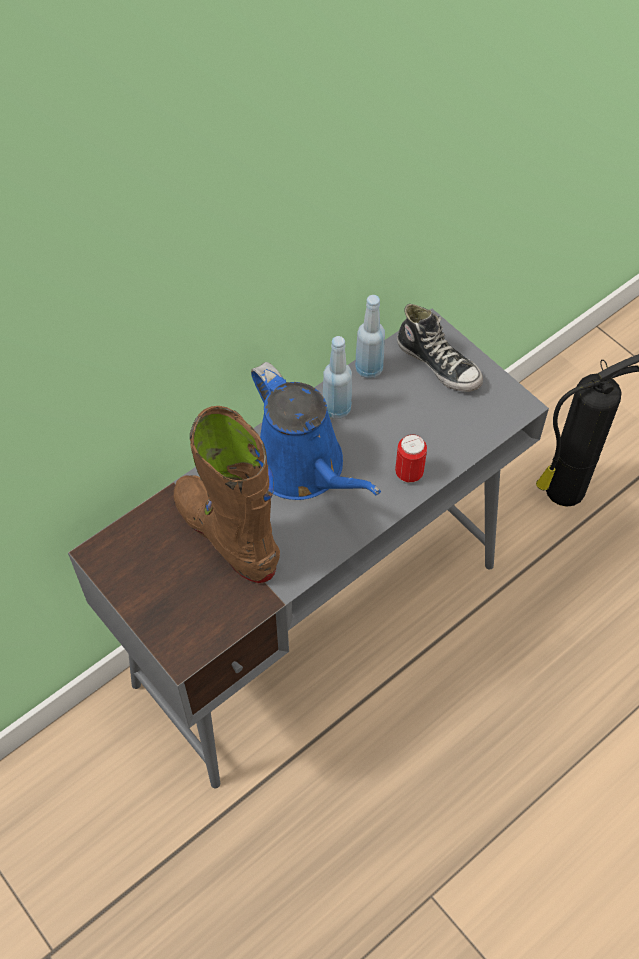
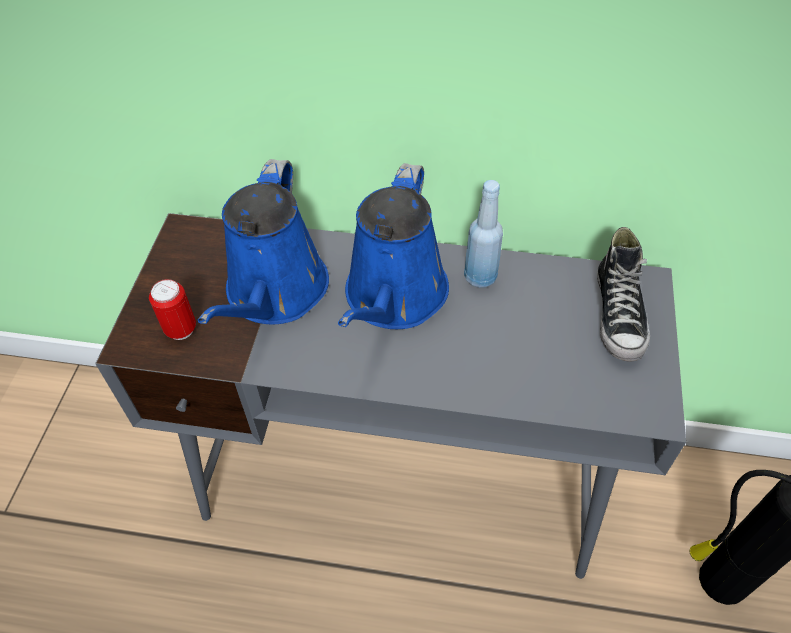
camera: 50 degrees right, 5 degrees down
(227, 535) = (274, 294): brown boot -> blue watering can
(369, 369) = (548, 270): blue bottle -> none
(409, 473) = (472, 377): can -> can (181, 329)

